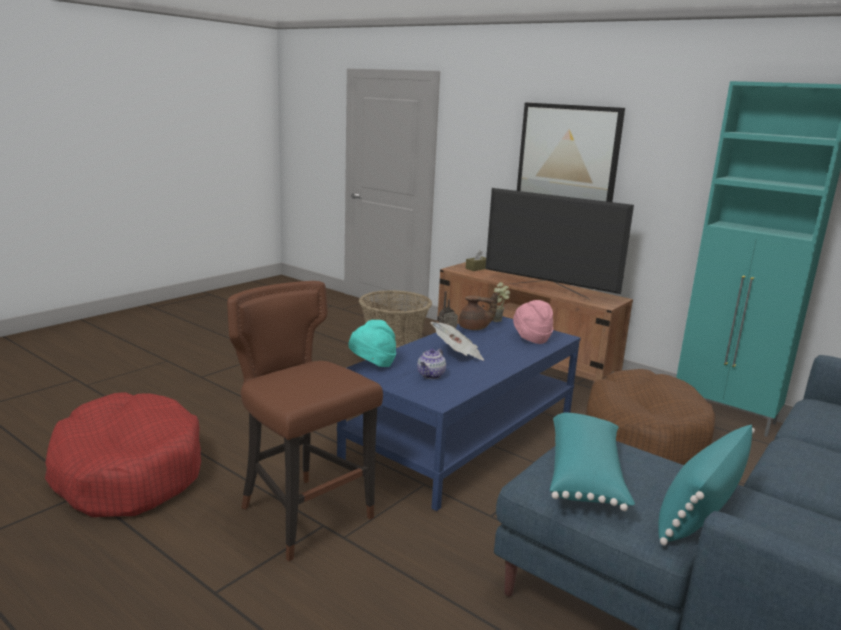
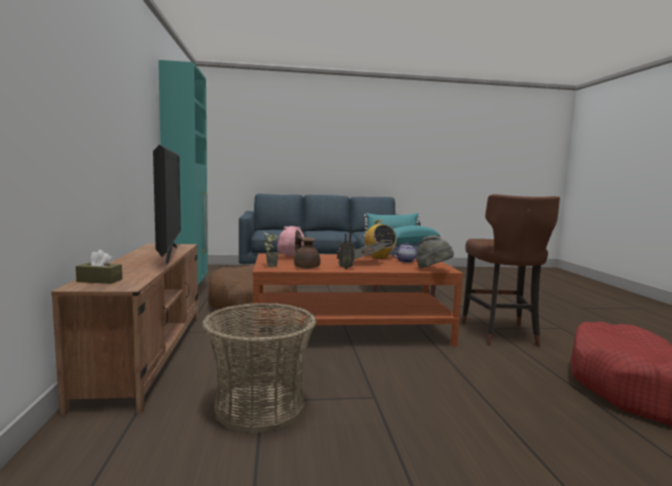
camera: 135 degrees left, 10 degrees down
(372, 365) = (433, 269): turquoise hat -> grey hat
(462, 436) = (351, 331): blue coffee table -> brown coffee table
(477, 376) = (379, 257): none -> radio
(567, 159) = (106, 108): picture -> none

